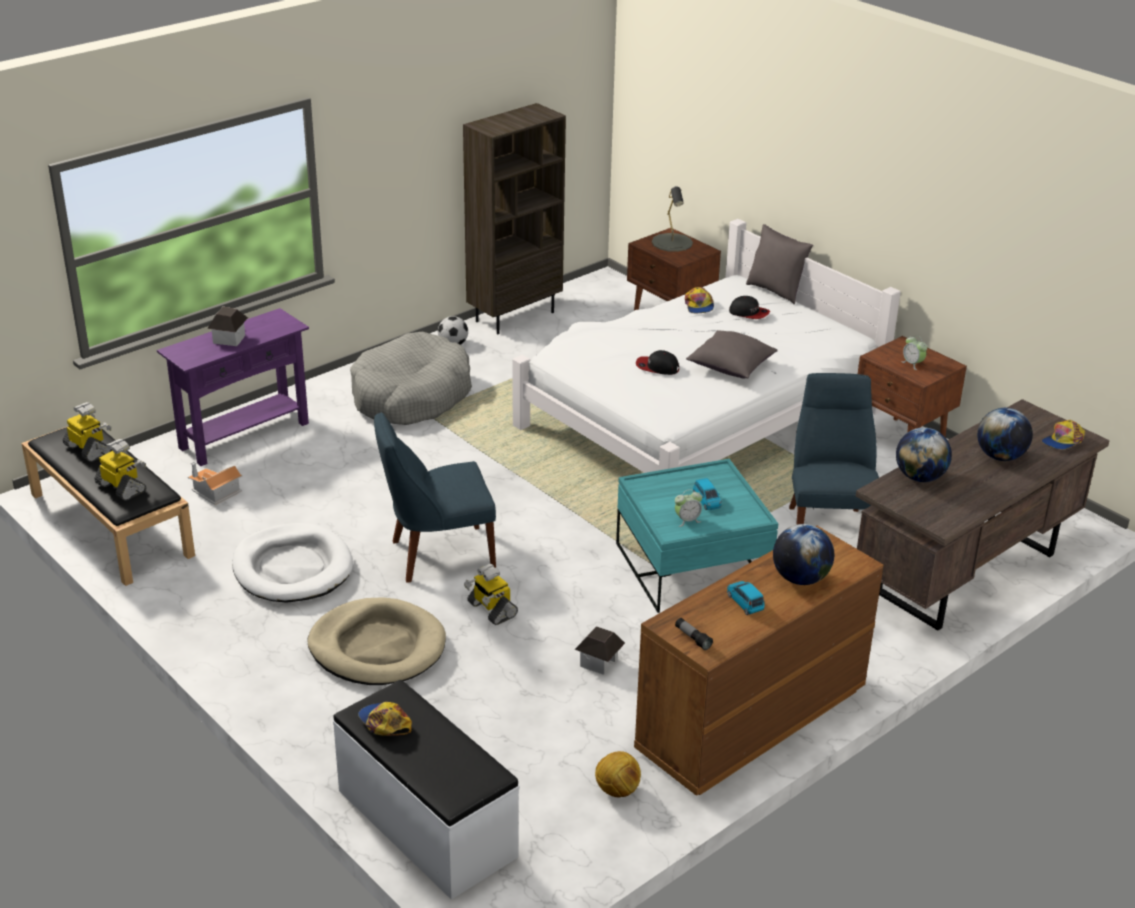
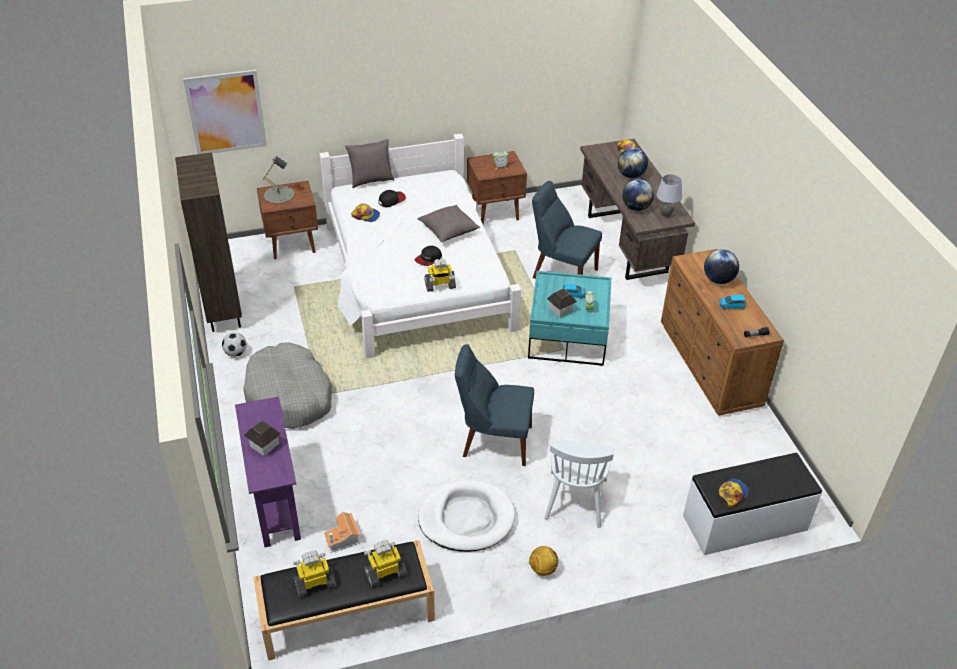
camera: 65 degrees left, 10 degrees up
(377, 647) = (575, 498): beige dog bed -> white chair
(384, 723) = (732, 493): cap -> cap turned 150 degrees clockwise
(437, 555) = (493, 441): blue chair -> blue chair turned 90 degrees clockwise
(491, 609) = (564, 434): toy robot -> toy robot (440, 286)
(599, 662) = (636, 405): toy house -> toy house (560, 309)
(617, 790) = (745, 435): football -> football (543, 569)
(665, 109) = (226, 112): none -> picture
(934, 507) = (666, 214): none -> grey table lamp

